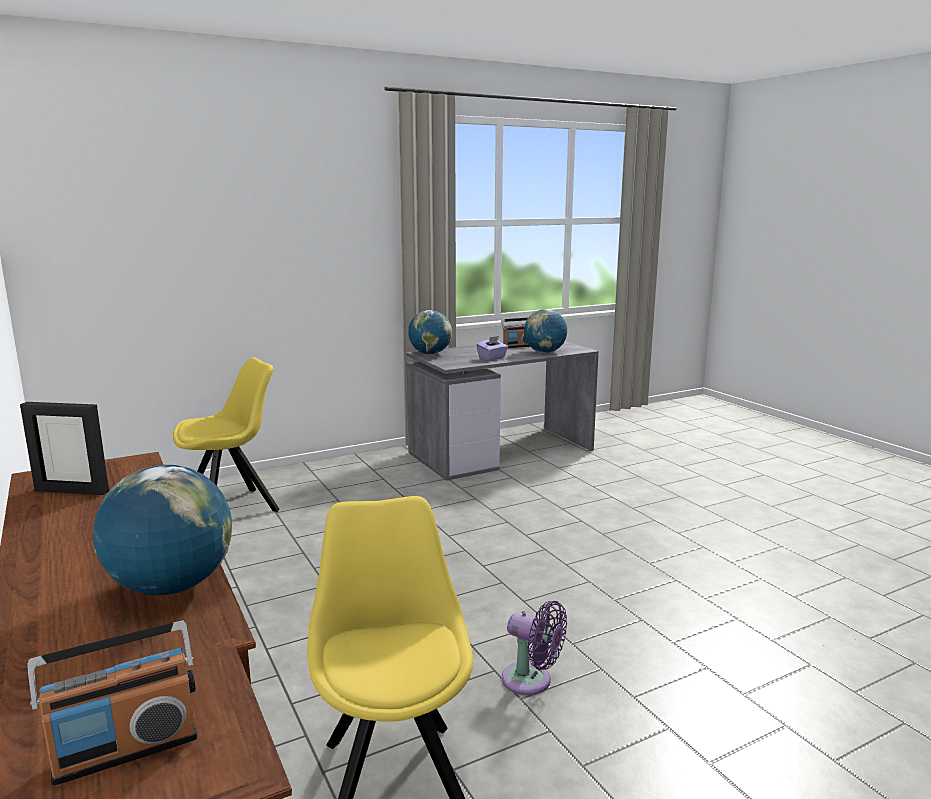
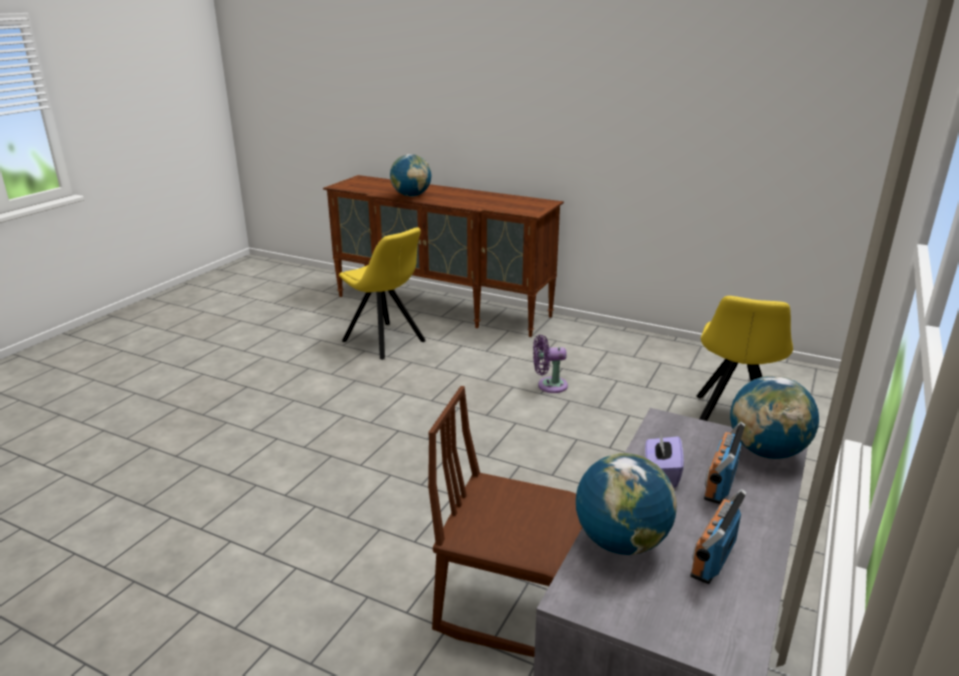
camera: 145 degrees right, 10 degrees up
(73, 490) = (519, 202): picture frame -> none
(126, 749) = (362, 184): radio -> radio (719, 484)
(531, 681) = (355, 388): purple fan -> purple fan (549, 385)
(548, 484) = (509, 603): none -> brown chair

